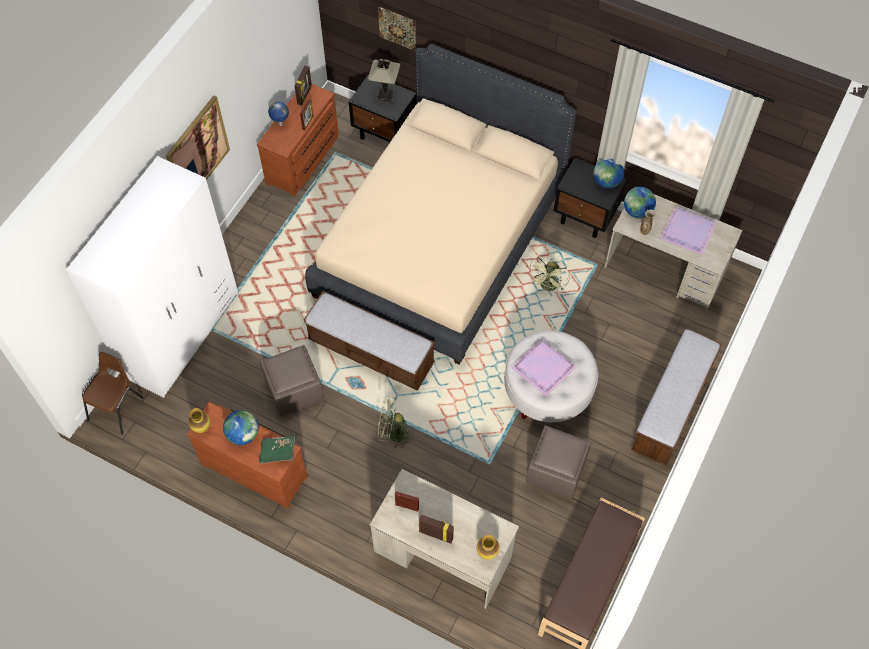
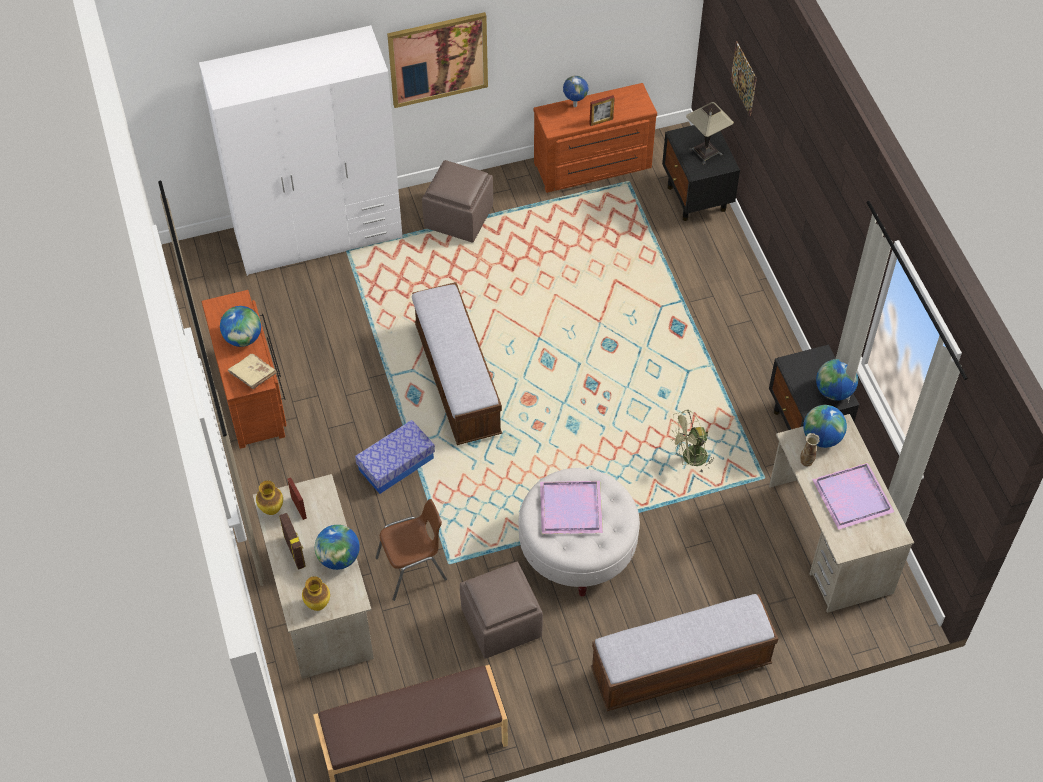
camera: 45 degrees right, 5 degrees down
(117, 408) = (203, 253): brown chair -> brown chair (413, 569)
(202, 428) = (218, 306): vase -> vase (272, 510)
(278, 452) = (253, 376): green book -> beige book
(294, 389) = (357, 357): brown ottoman -> brown ottoman (459, 217)
(305, 95) = (627, 95): picture frame -> none
(393, 433) = (396, 464): green fan -> storage box
(440, 243) = (633, 336): beige bed -> none
(466, 514) = (339, 558): none -> globe

